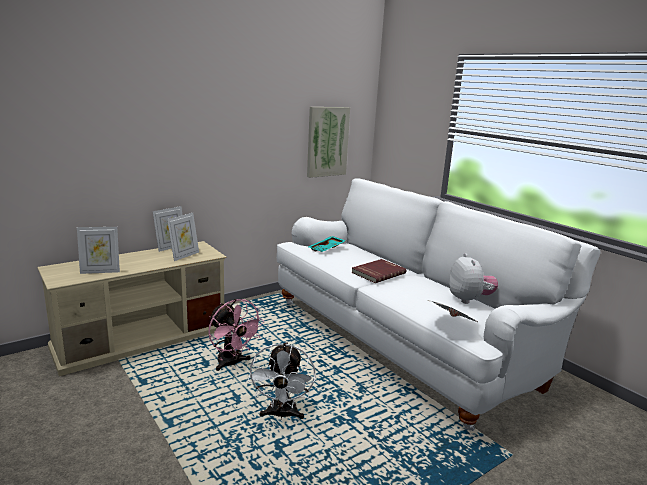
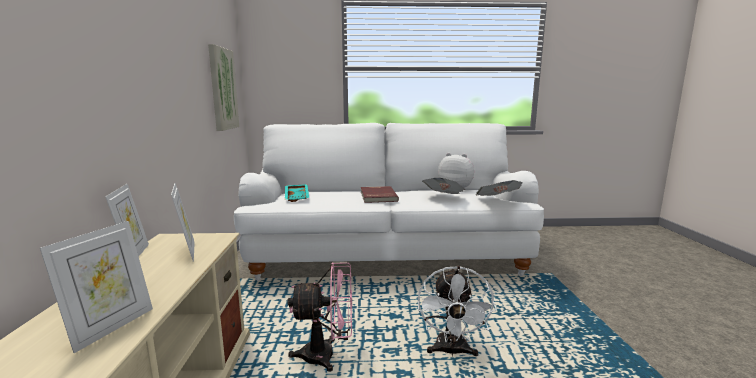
camera: 55 degrees left, 5 degrees down
(282, 415) = (451, 352): white fan -> white fan turned 60 degrees clockwise
(419, 299) = (444, 198): none -> newspaper

